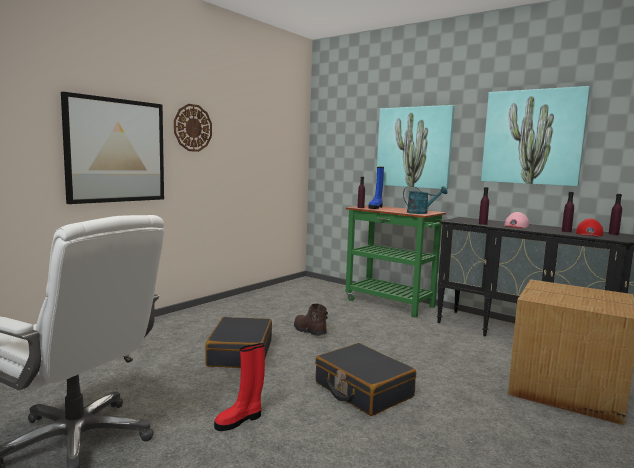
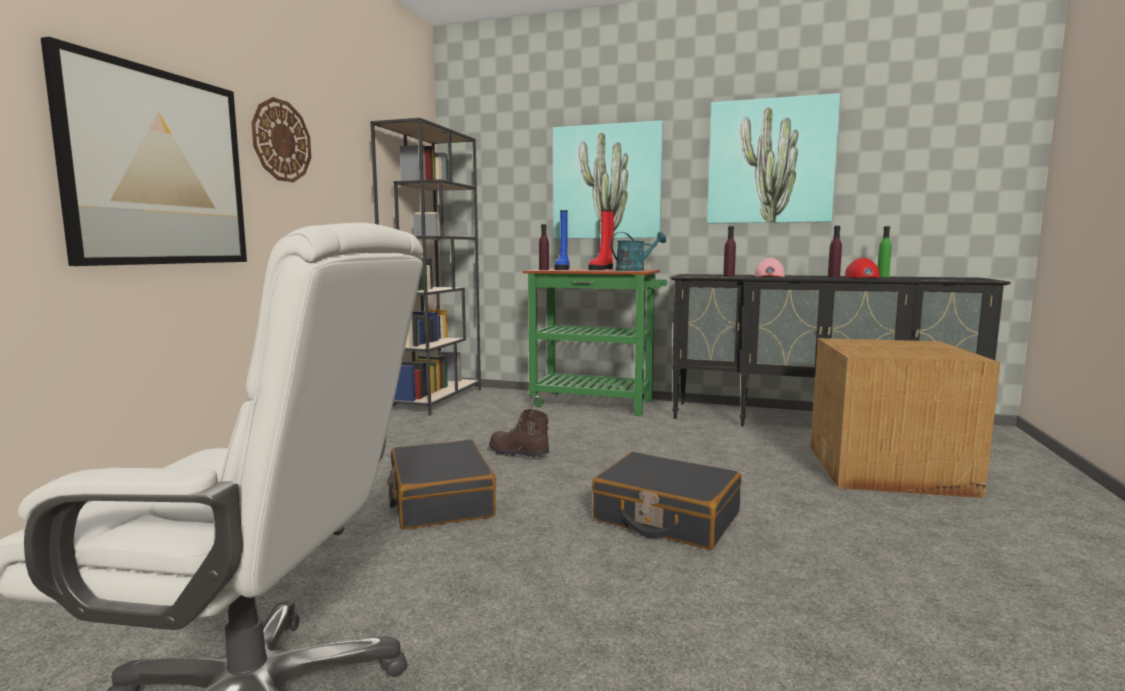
camera: 20 degrees left, 0 degrees up
(240, 420) = (531, 600): red boot -> red boot (601, 269)
(290, 286) = (435, 399): none -> bookcase
(613, 234) = (882, 276): purple bottle -> green bottle

